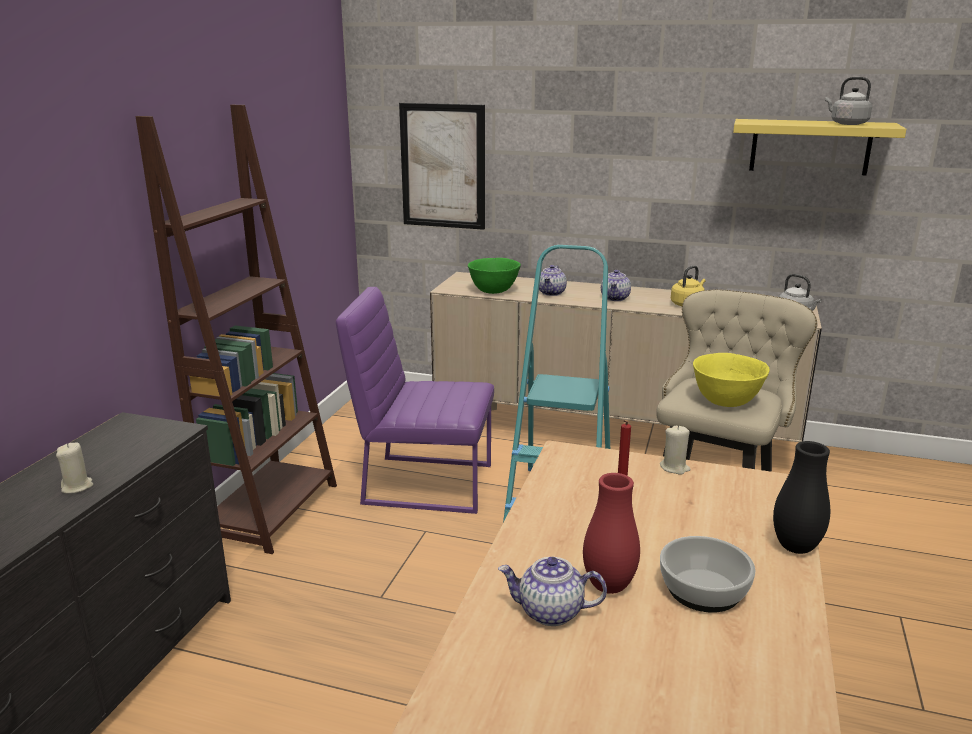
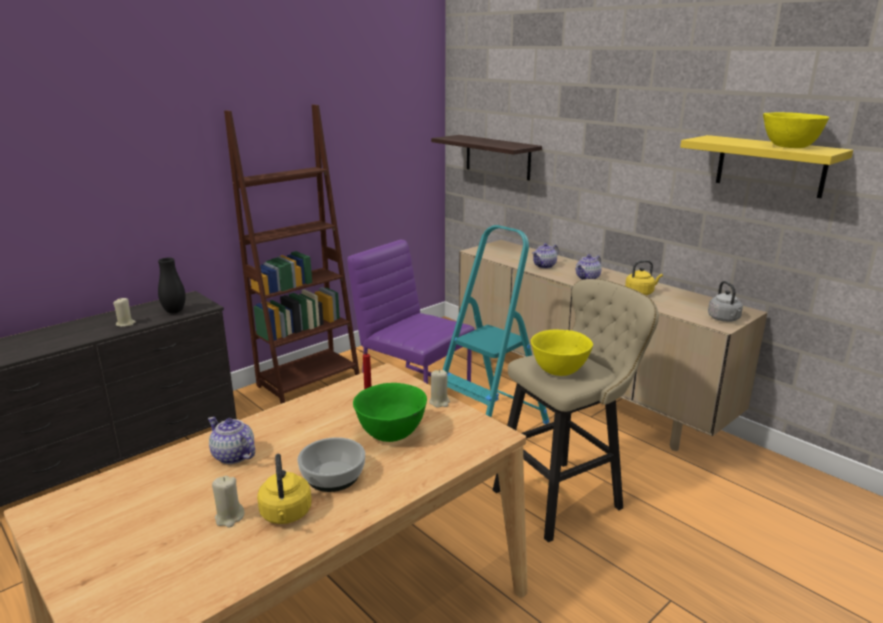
camera: 30 degrees right, 0 degrees up
(443, 166) = (497, 157): picture -> shelf
(494, 291) = (504, 257): green bowl -> green bowl (391, 434)
(608, 586) = (284, 454): red vase -> none
(674, 689) = (229, 517): none -> beige candle
(729, 656) = (286, 515): none -> yellow kettle
(795, 547) = (434, 474): black vase -> black vase (174, 311)
(847, 124) = (789, 147): grey kettle -> yellow bowl

